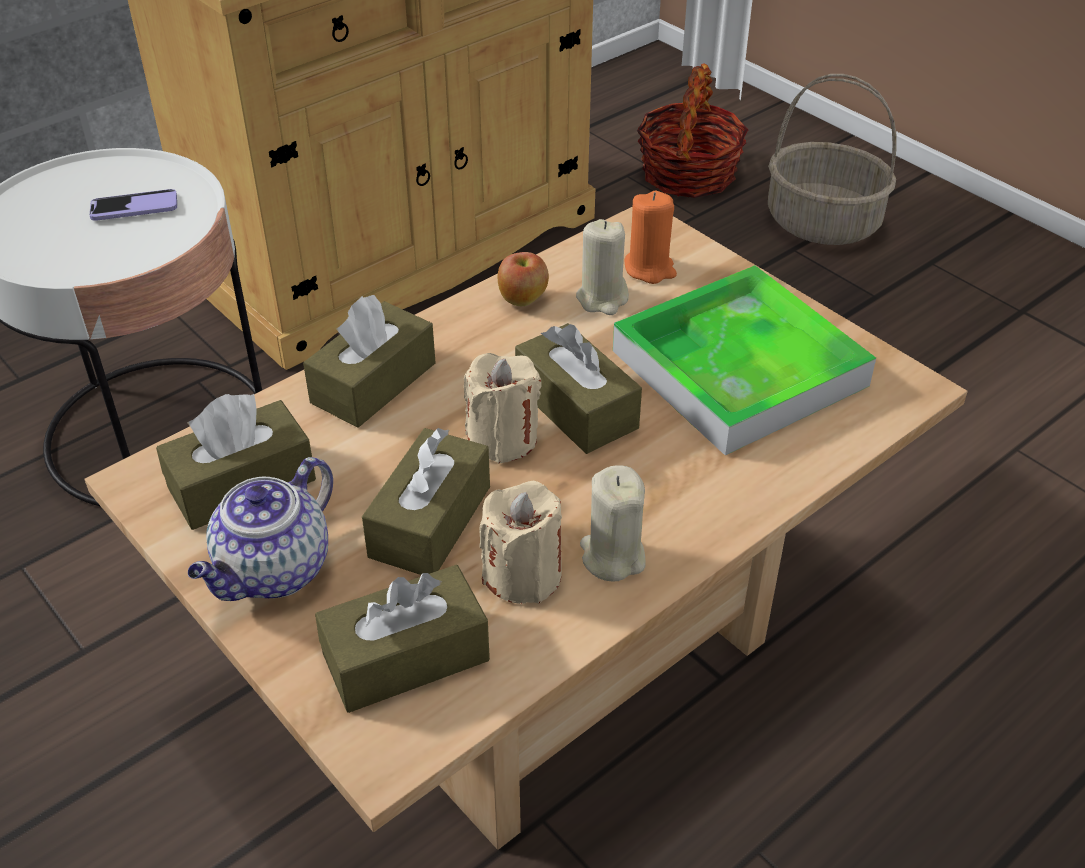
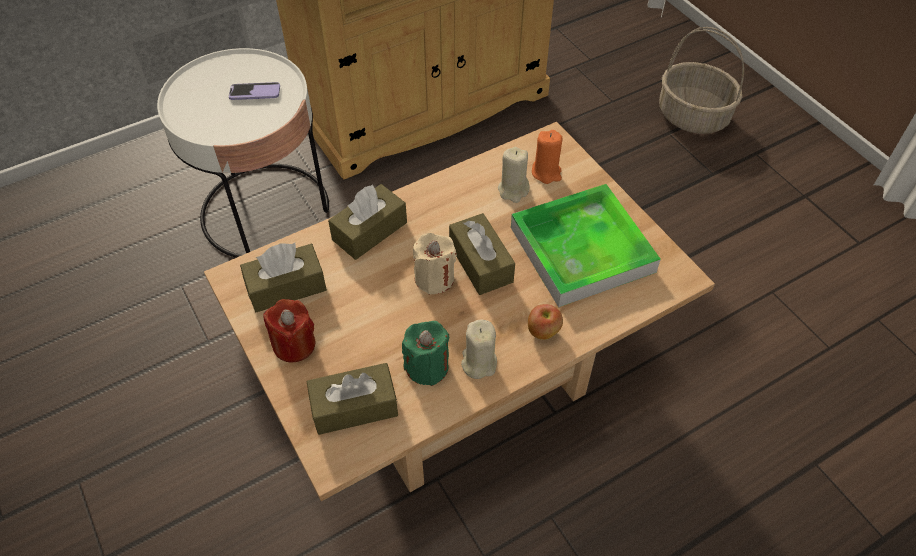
camera: 10 degrees right, 10 degrees up
(273, 572) = (294, 344): teapot -> red candle
(430, 521) = (383, 326): brown tissue box -> none
(523, 300) = (466, 185): apple -> apple (543, 332)
(523, 575) = (427, 366): beige candle -> green candle
(688, 174) = (615, 69): basket -> none

